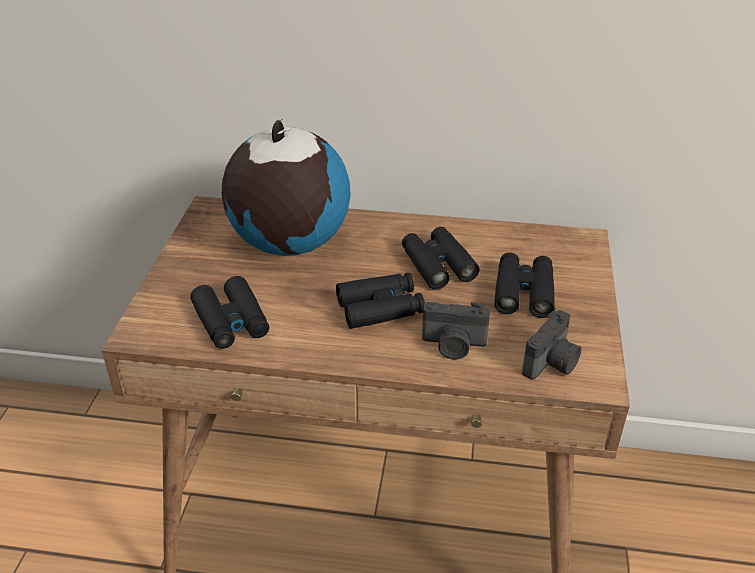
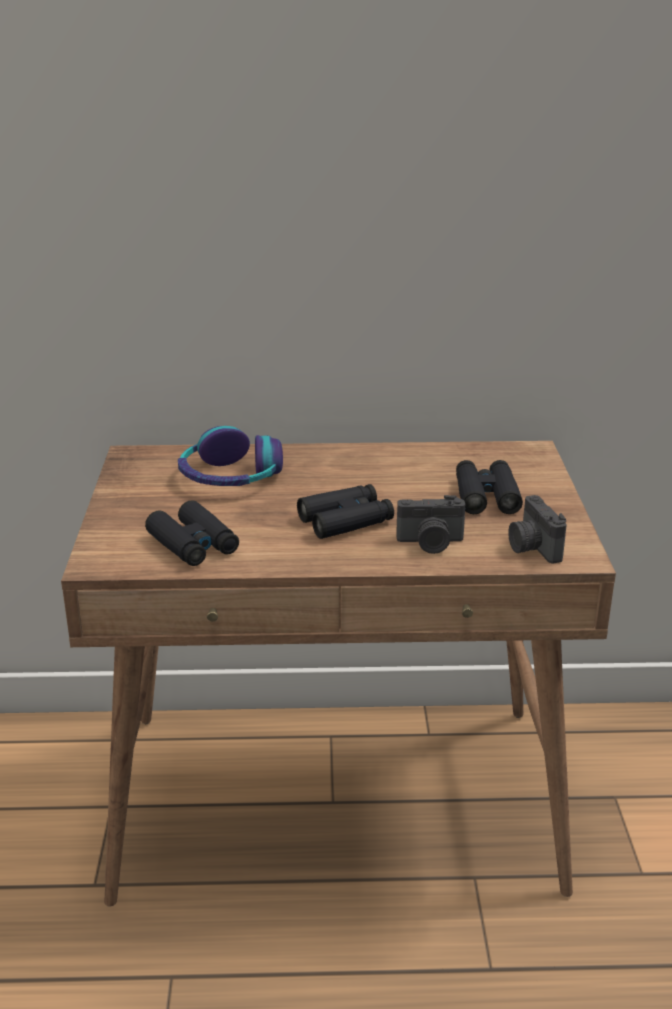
camera: 10 degrees left, 10 degrees down
(289, 244) = (230, 477): globe -> headphones
(438, 265) = (392, 482): black binoculars -> none
(552, 363) = (532, 548): camera -> camera turned 135 degrees clockwise

